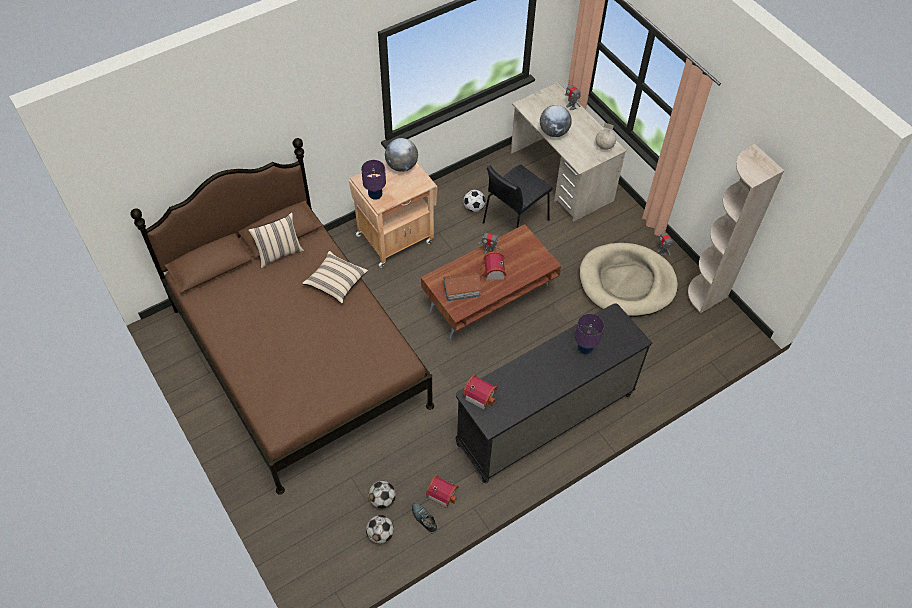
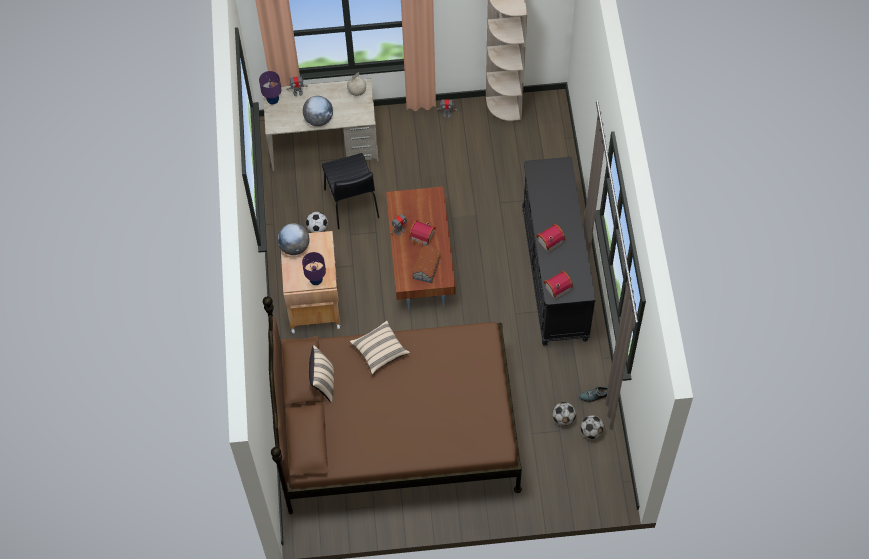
camera: 60 degrees left, 5 degrees up
(442, 493) = (579, 374): toy house -> toy house (548, 241)
(584, 350) = (554, 202): purple table lamp -> purple table lamp (273, 101)
(627, 282) = (461, 154): beige dog bed -> none

